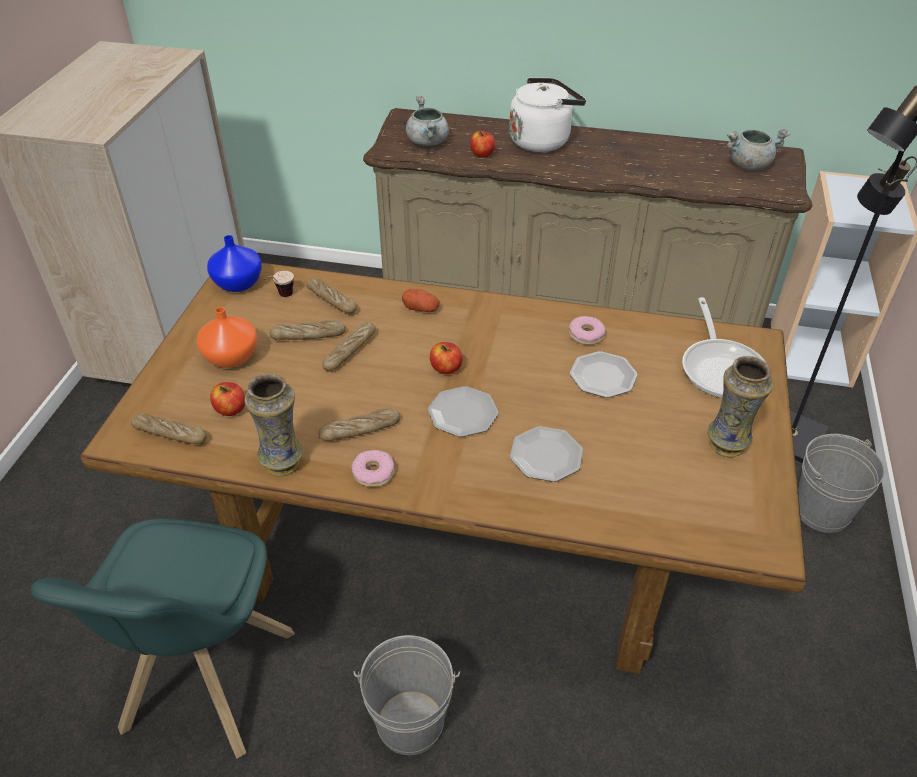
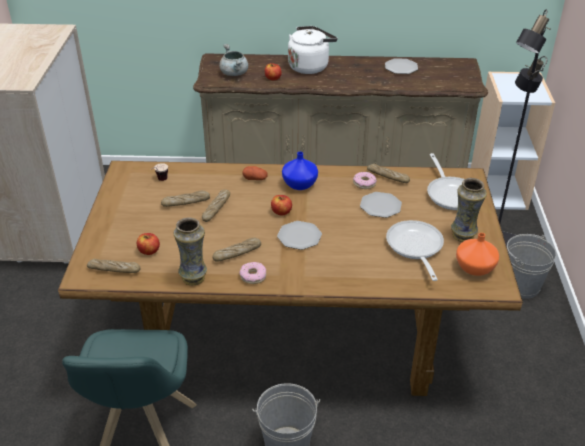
camera: 10 degrees left, 5 degrees down
(230, 357) = (138, 221): orange vase -> orange vase (474, 268)
(238, 284) = (128, 176): blue vase -> blue vase (299, 185)
(331, 300) = (194, 180): bread -> bread (387, 177)
(546, 456) = (357, 254): plate -> plate (401, 68)
(642, 456) = (415, 247): none -> frying pan
(749, 164) = (445, 70): grey cooking pot -> none

